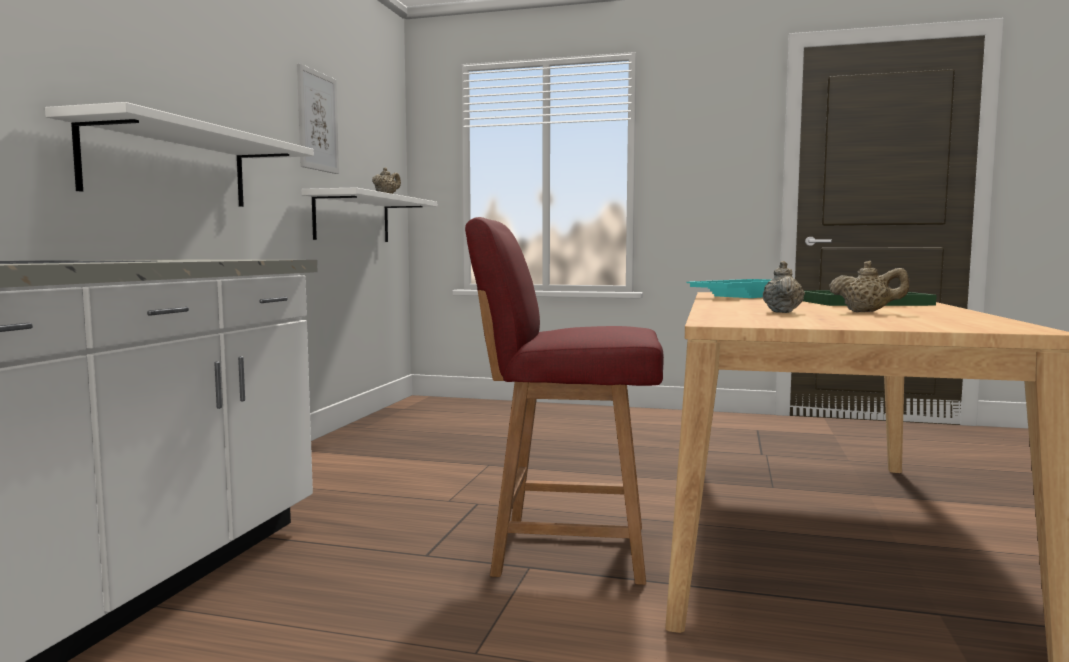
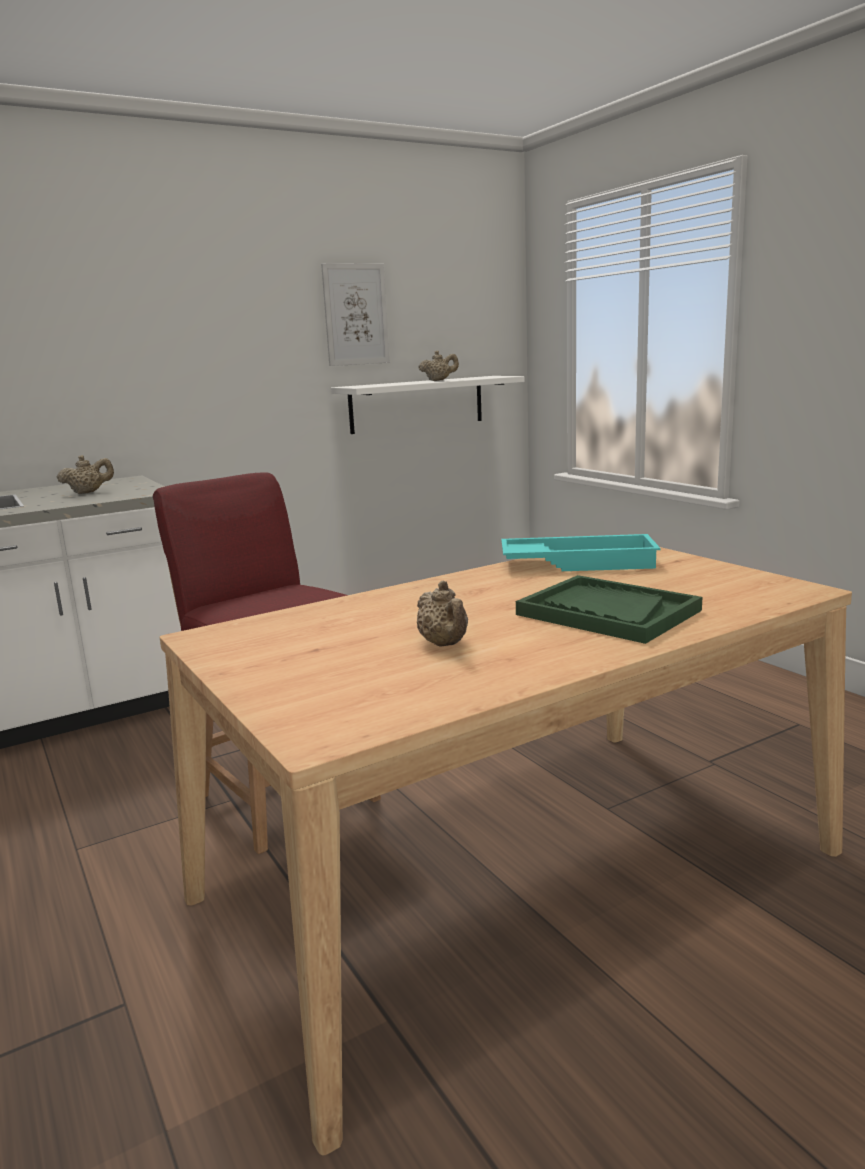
camera: 45 degrees right, 10 degrees up
(169, 166) = (156, 397): white shelf -> none
(782, 312) = (375, 622): beige teapot -> beige teapot (88, 492)

